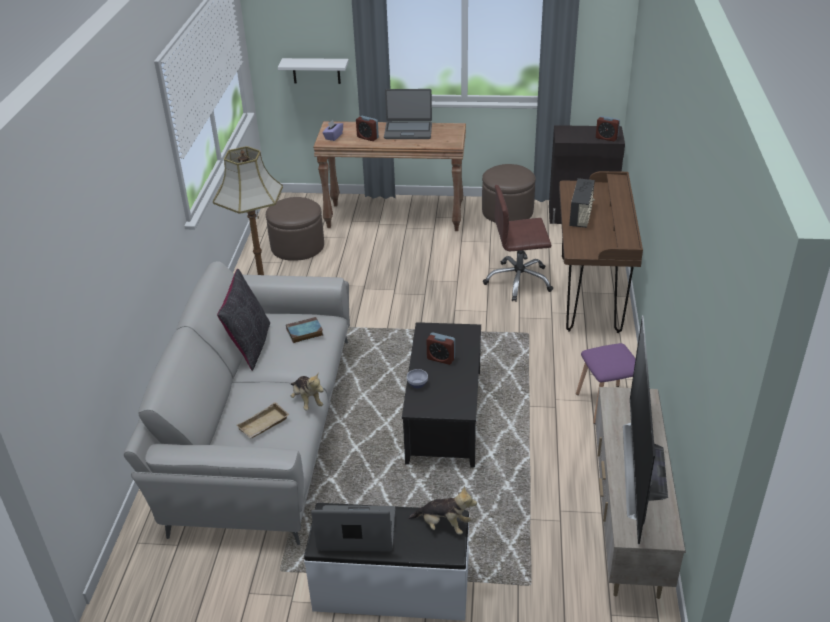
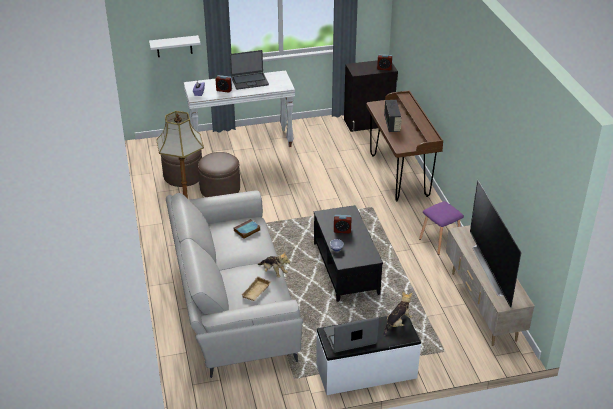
camera: 20 degrees left, 0 degrees up
(249, 345) = (214, 246): black pillow -> none
(395, 217) = (242, 143): brown console table -> white console table
(443, 525) = (397, 323): plush toy -> plush toy turned 45 degrees counterclockwise
(507, 211) = (318, 127): brown ottoman -> brown ottoman (220, 188)
(518, 281) = (349, 174): brown office chair -> none

